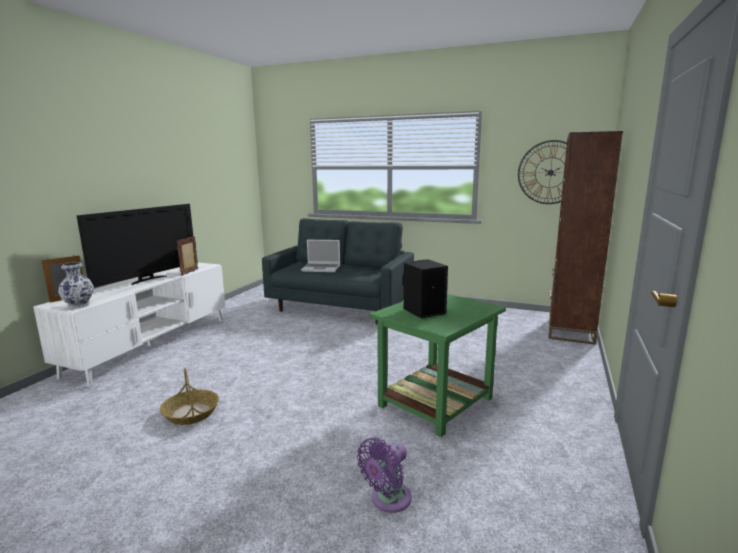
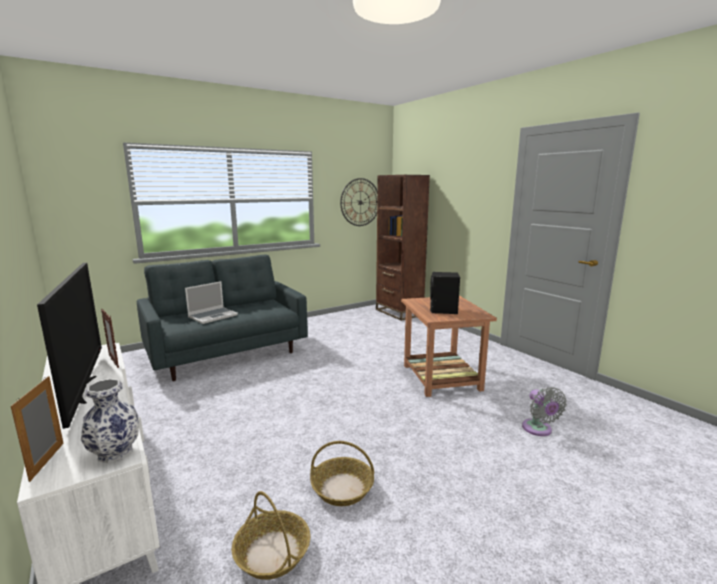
camera: 55 degrees left, 0 degrees up
(112, 412) = (272, 552): none -> basket
(388, 500) = (538, 430): purple fan -> grey fan
(436, 401) = (440, 377): green side table -> brown side table

